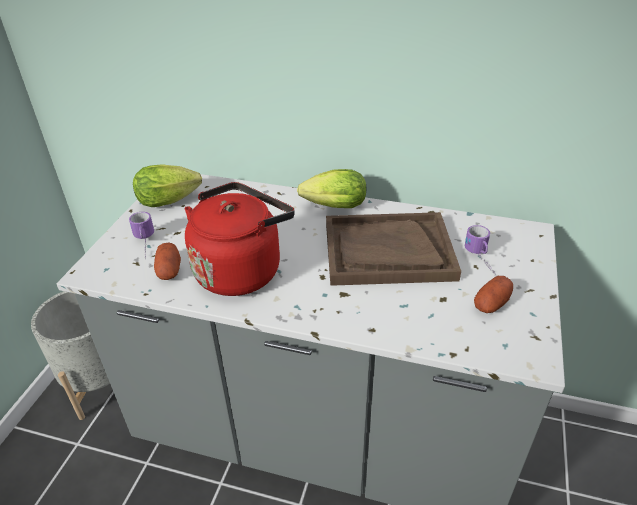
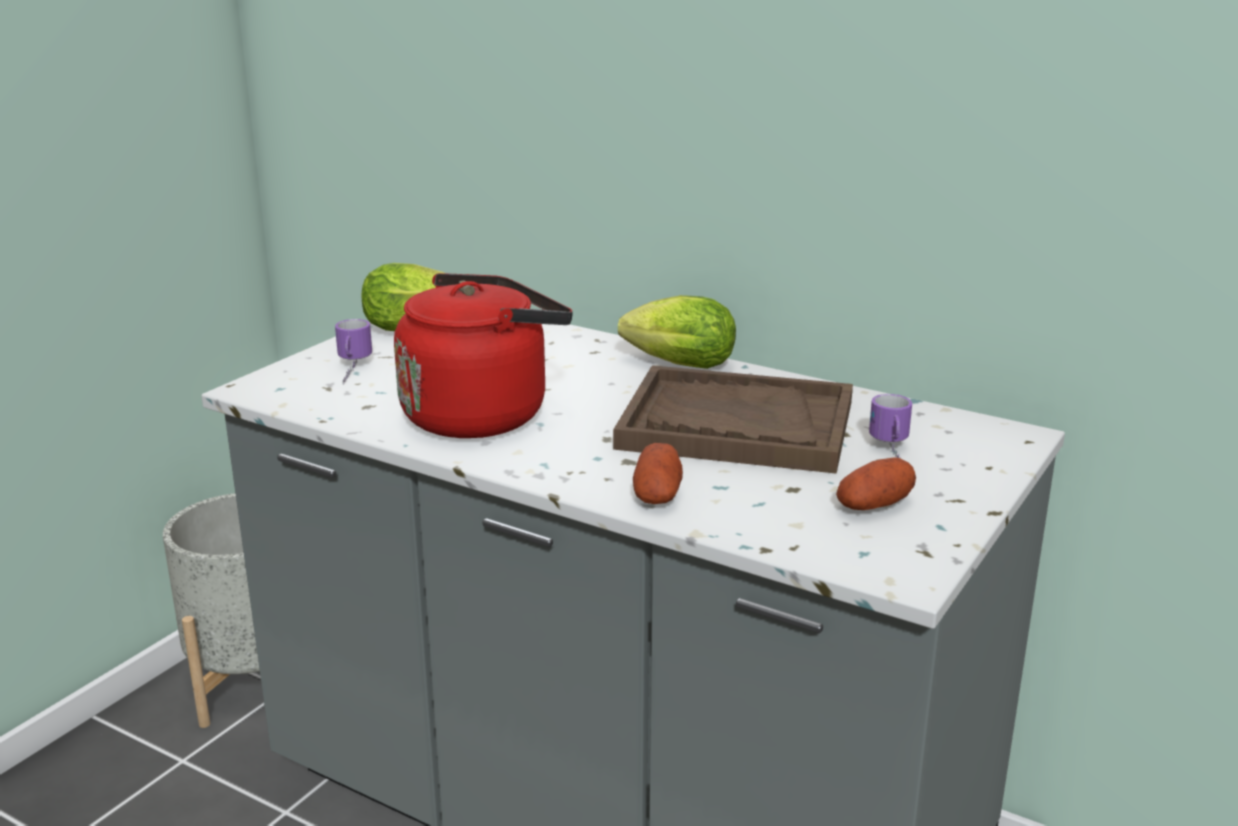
camera: 15 degrees right, 15 degrees down
(169, 270) = (372, 401): potato -> potato (657, 494)

